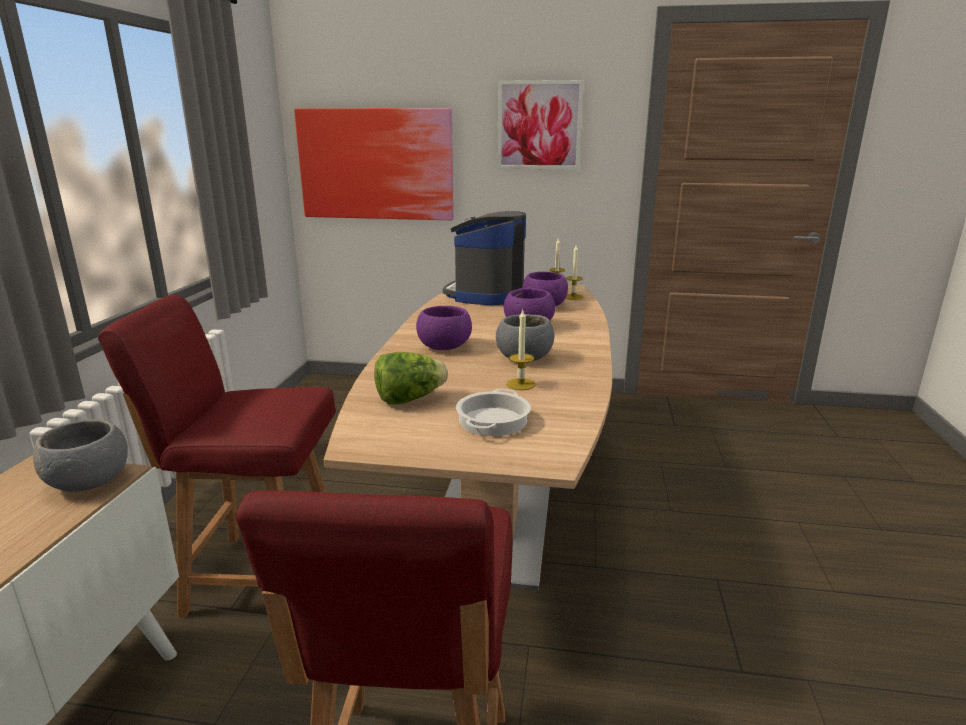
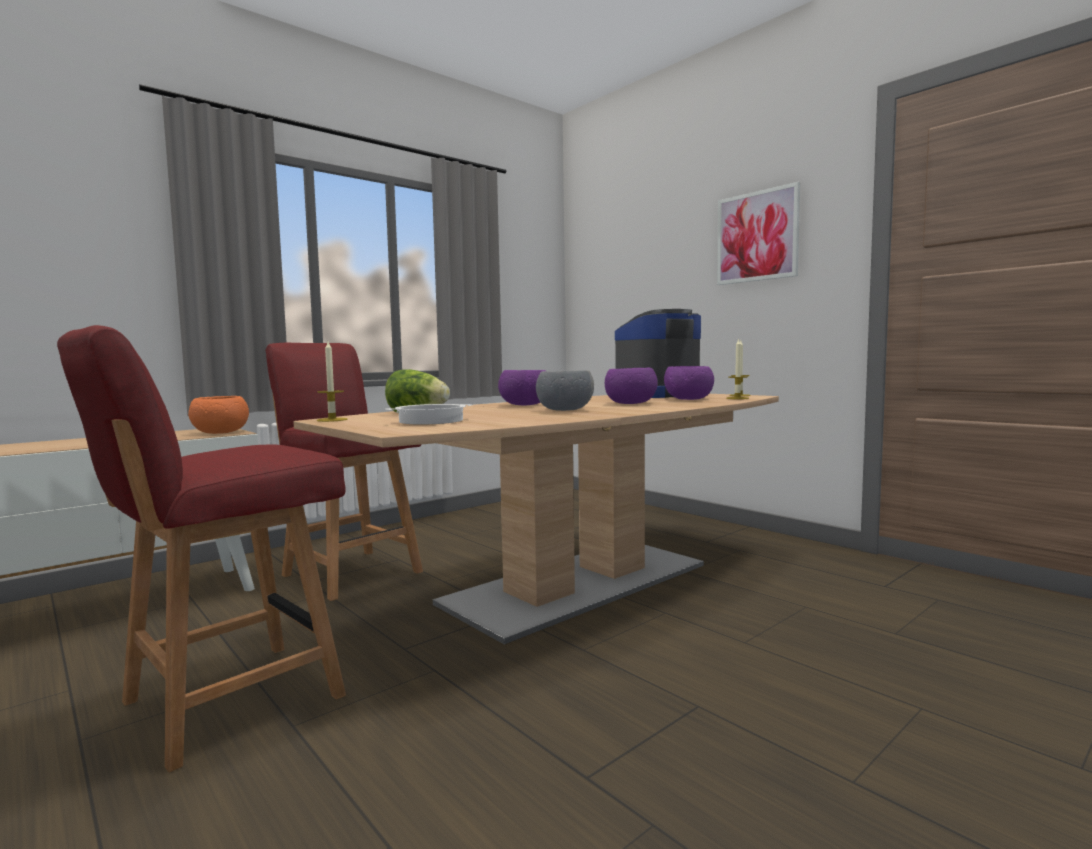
camera: 40 degrees right, 15 degrees down
(89, 481) = (221, 432): grey bowl -> orange bowl
(376, 164) = (622, 294): picture -> none
(520, 384) = (512, 415): candle -> candle (332, 420)

